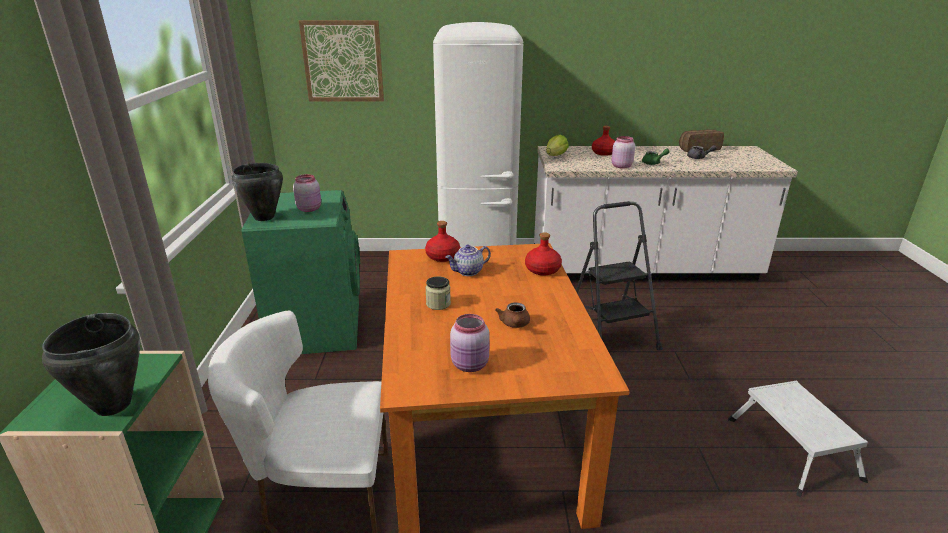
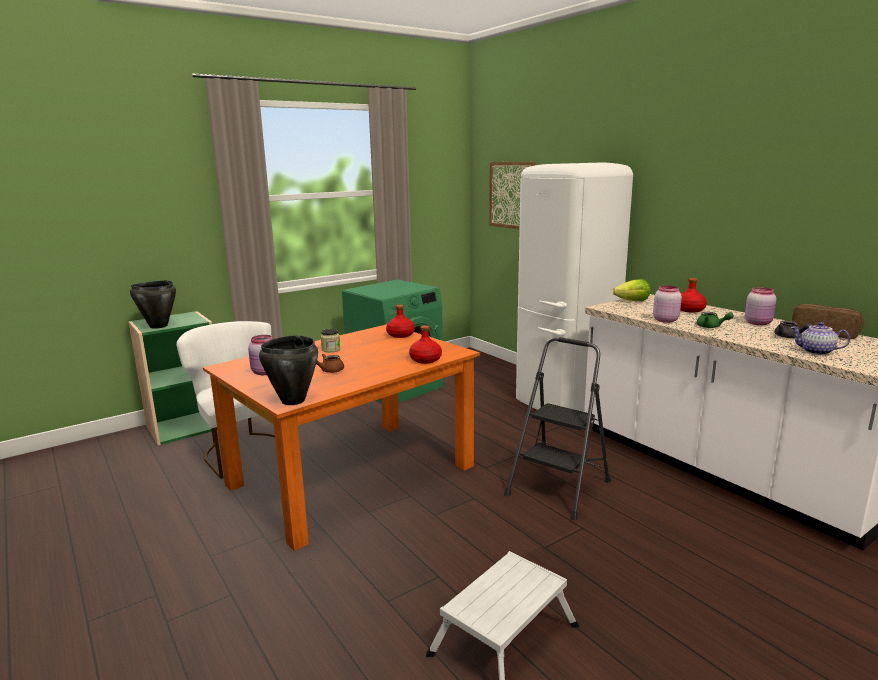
camera: 55 degrees right, 10 degrees down
(264, 217) = (364, 288): black cooking pot -> black cooking pot (292, 401)
(309, 209) = (394, 290): pink jar -> pink jar (758, 323)
(468, 272) = (387, 345): teapot -> teapot (816, 352)

